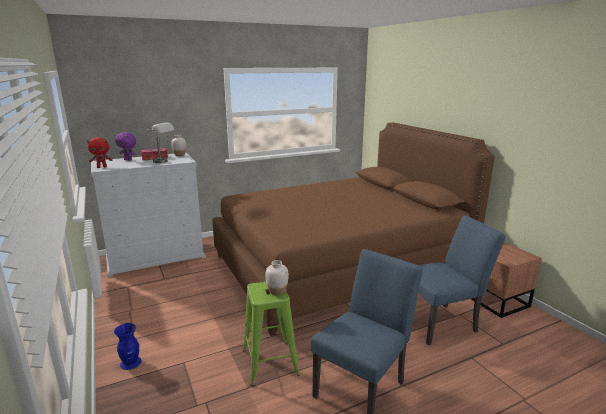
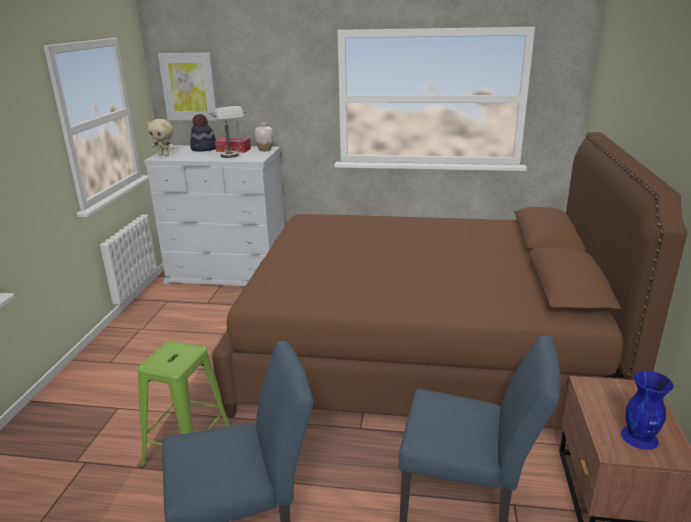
camera: 35 degrees right, 5 degrees up
(102, 167) = (164, 155): red plush toy -> beige plush toy
(105, 112) = (189, 87): none -> picture
(128, 160) = (204, 149): purple plush toy -> hat
(131, 363) = (80, 387): blue vase -> blue vase (640, 438)
(277, 291) = (179, 362): white vase -> none

